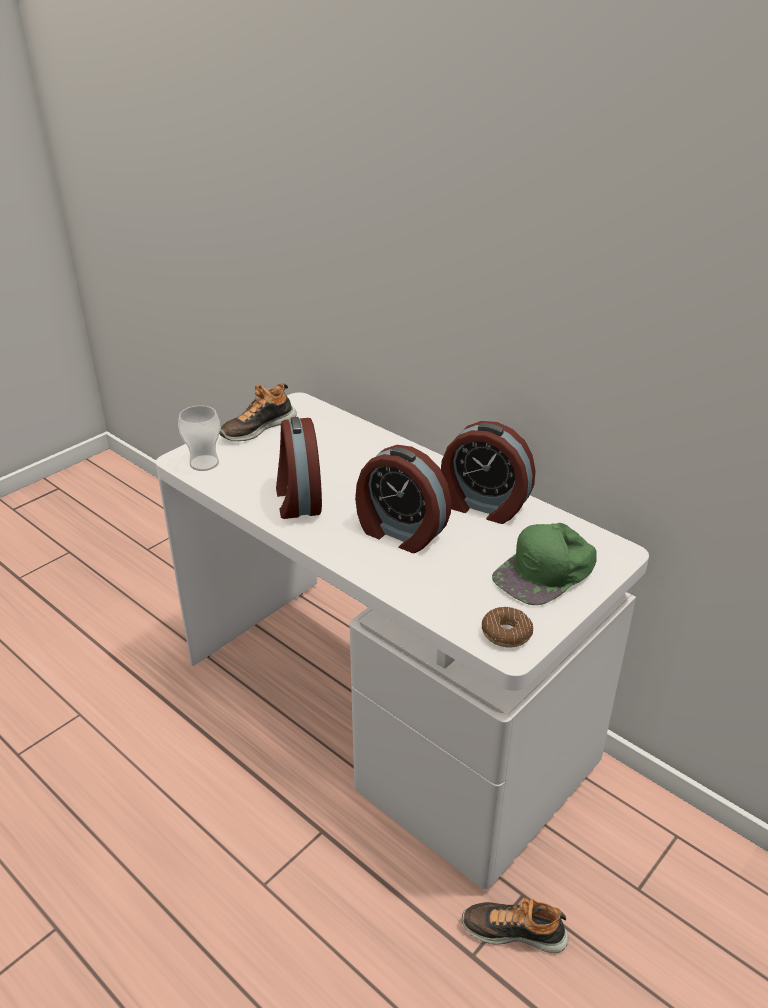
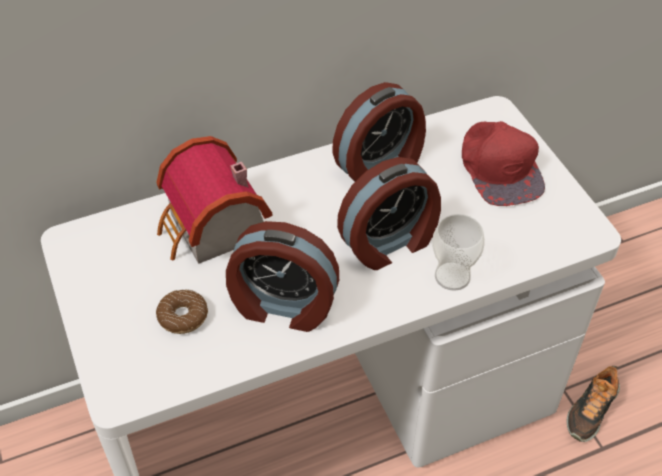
camera: 65 degrees left, 15 degrees up
(204, 463) = (145, 374): cup -> cup (452, 276)
(257, 428) = (100, 297): shoe -> none
(349, 450) = (212, 230): none -> toy house
(506, 633) = (569, 226): donut -> donut (183, 316)
(546, 572) = (500, 167): green cap -> red cap

